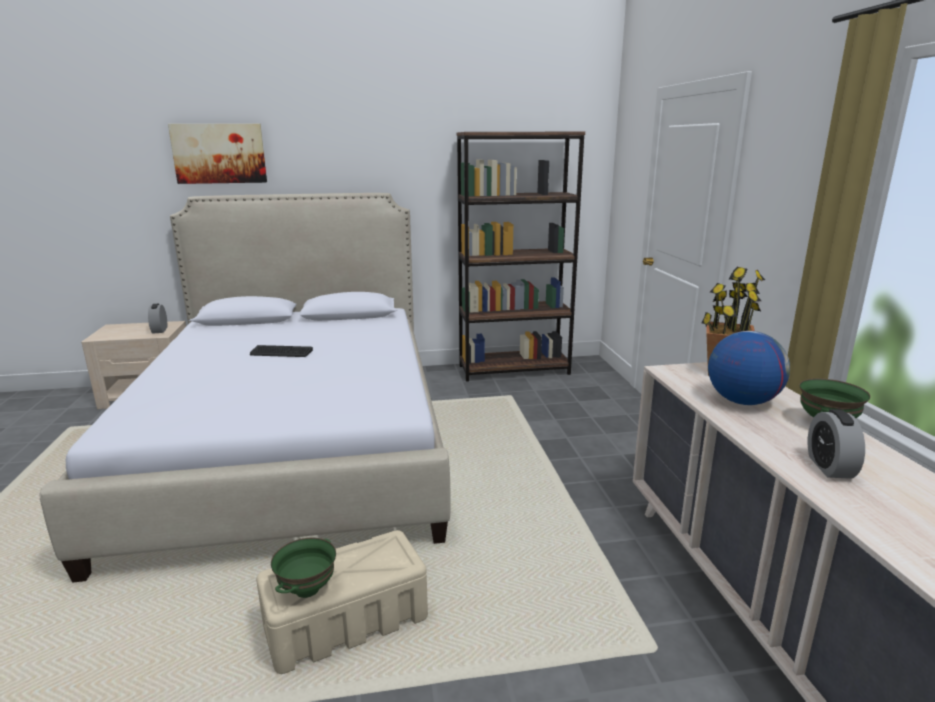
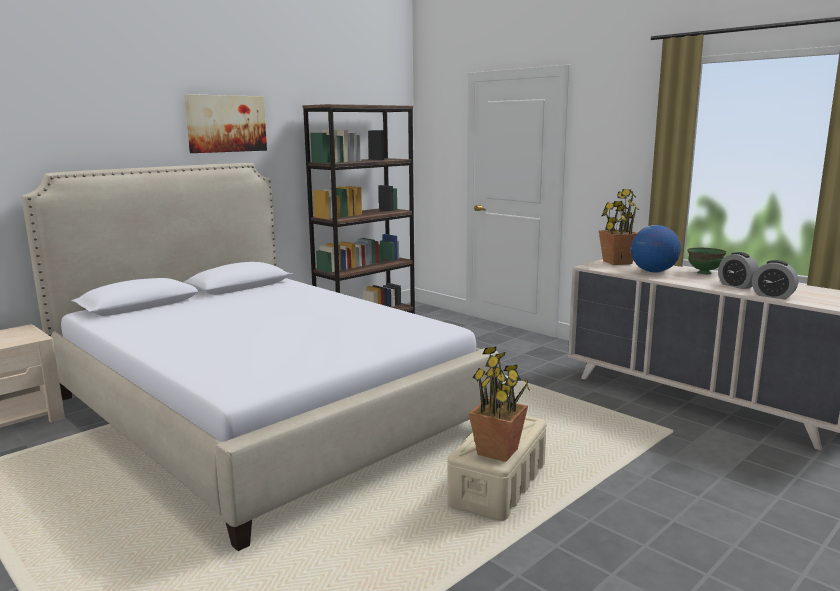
camera: 35 degrees left, 5 degrees down
(159, 330) = (23, 335): alarm clock -> alarm clock (773, 296)
(219, 153) = (72, 124): picture -> picture (226, 123)
(281, 352) = (251, 317): keyboard -> none
(307, 589) = (498, 451): green bowl -> potted plant

